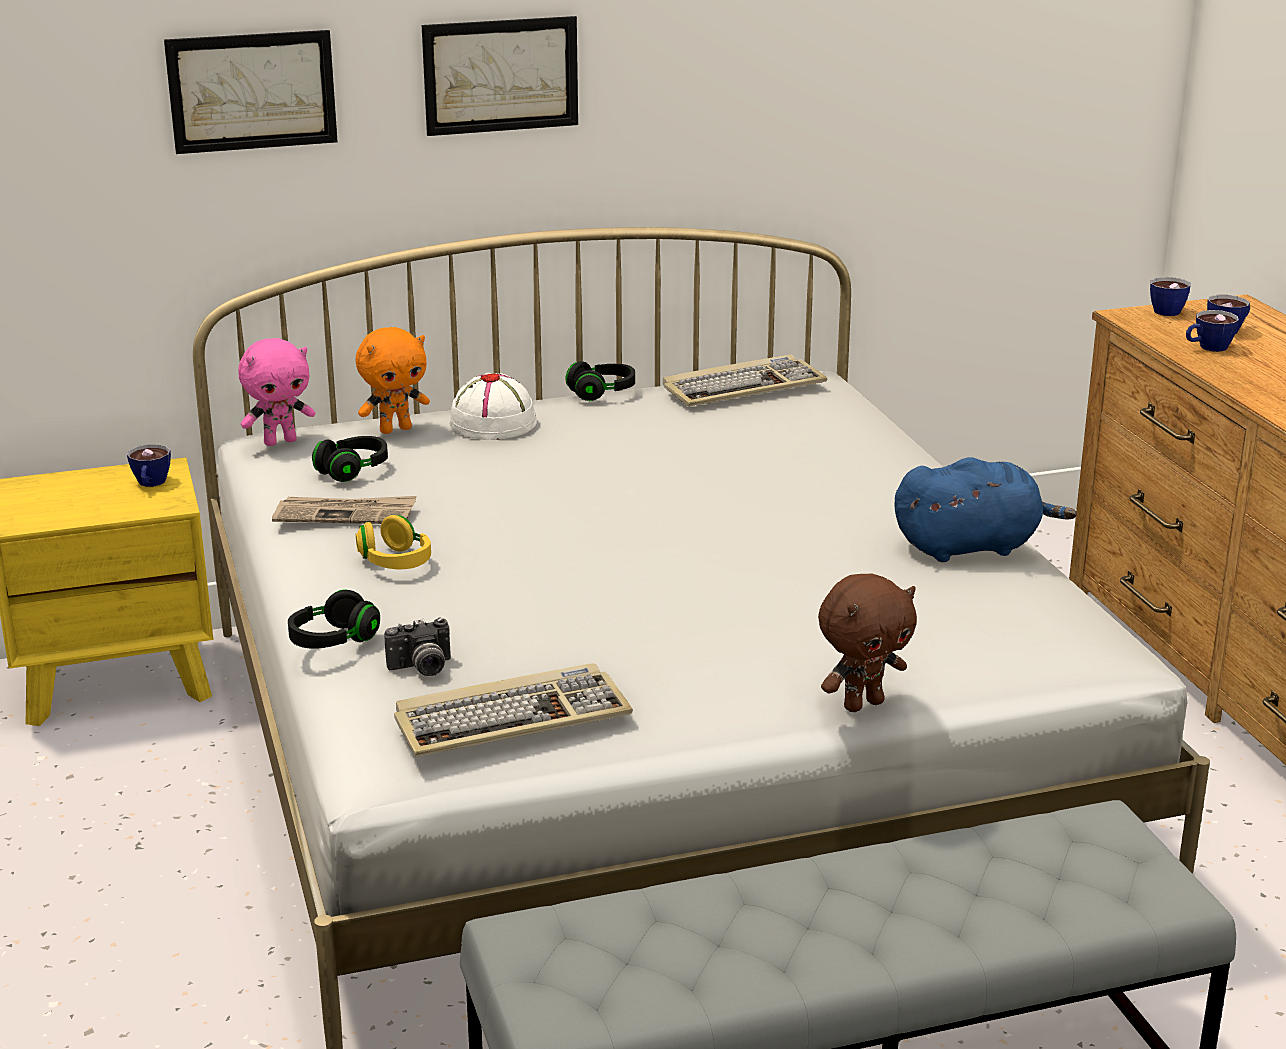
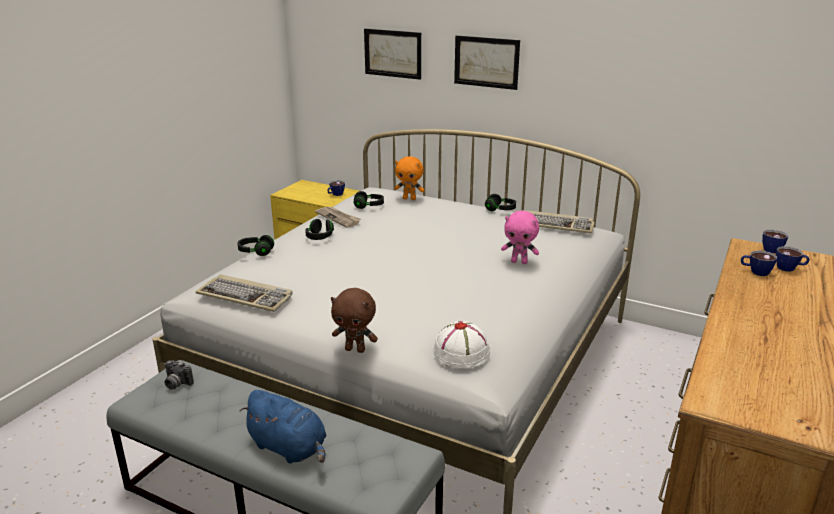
camera: 45 degrees right, 0 degrees up
(280, 441) = (371, 191): pink plush toy -> pink plush toy (519, 262)
(395, 562) = (320, 237): yellow headphones -> black headphones
(422, 668) = (257, 270): camera -> camera (176, 384)
(493, 422) = (441, 206): white hat -> white hat (461, 352)
(972, 547) = (515, 315): blue plush toy -> blue plush toy (289, 448)

